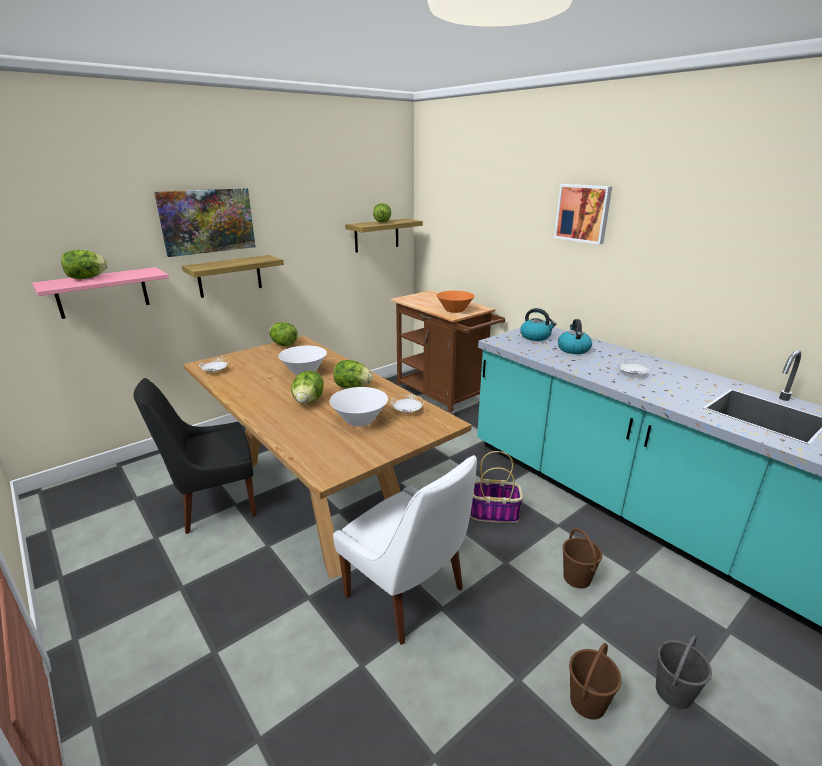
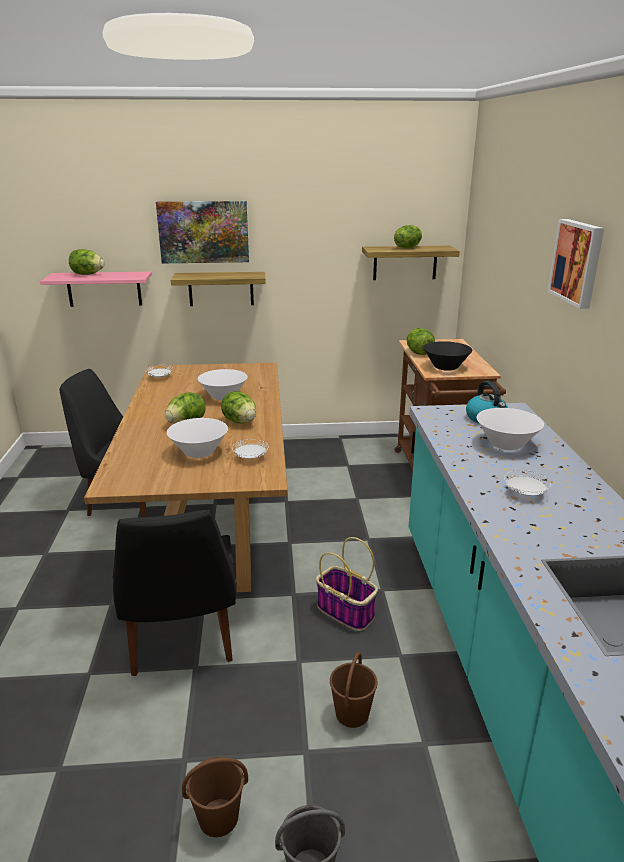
camera: 35 degrees right, 0 degrees up
(284, 344) = (246, 367): lettuce -> lettuce (418, 353)
(408, 595) = (182, 641): white chair -> black chair
(455, 310) = (446, 367): orange bowl -> black bowl
(573, 349) = (506, 444): kettle -> white bowl

